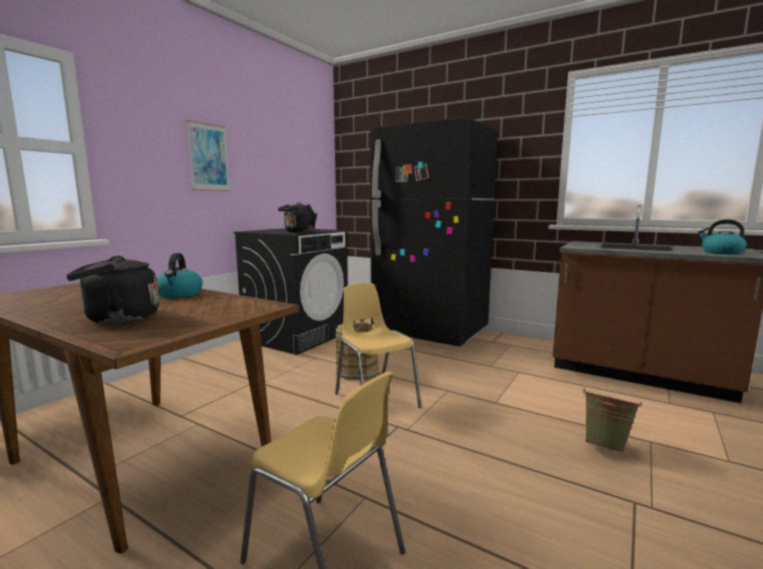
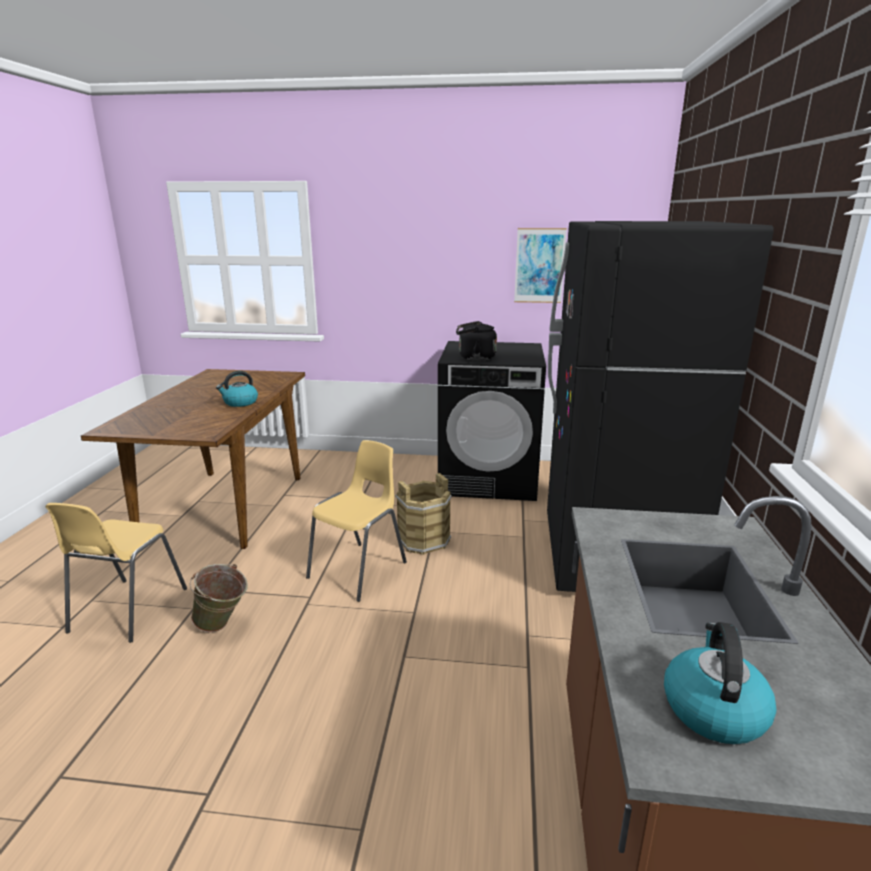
camera: 65 degrees right, 10 degrees up
(118, 319) = (162, 411): black kettle -> none
(208, 157) = (429, 258): picture -> picture (539, 266)
(606, 446) = (328, 772): green bucket -> green bucket (223, 626)

